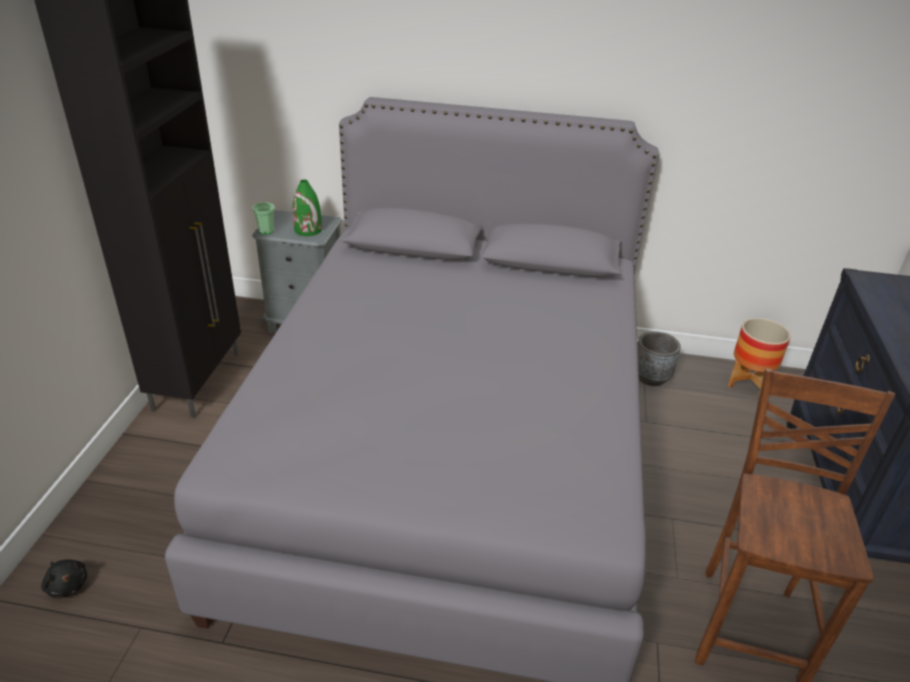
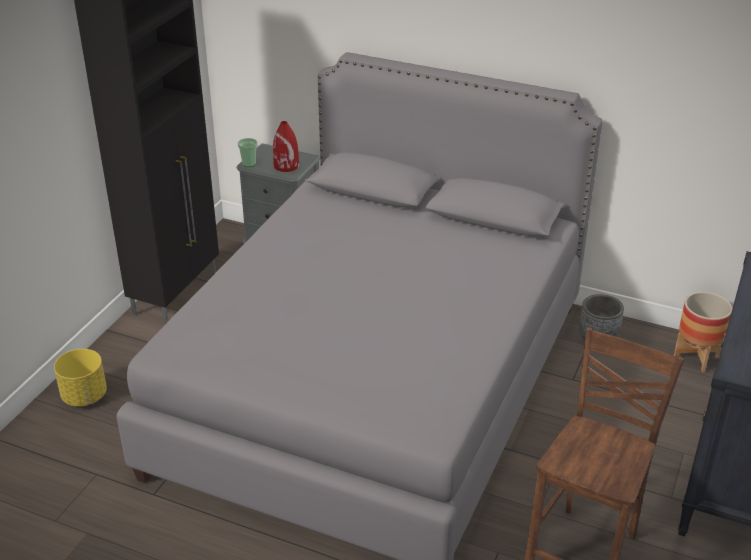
camera: 15 degrees right, 0 degrees up
(67, 585) = (48, 437): black plush toy -> none
(107, 521) = (84, 396): none -> yellow planter
(308, 230) = (286, 166): green vase -> red vase

